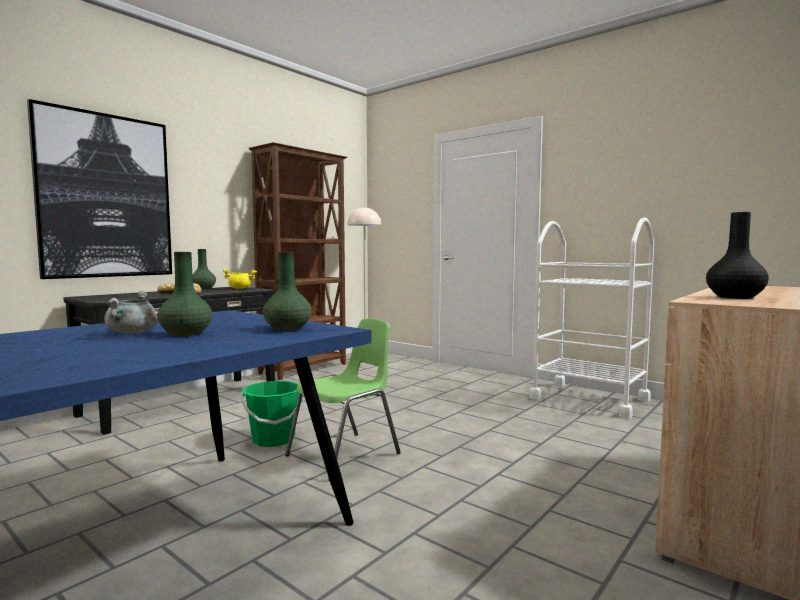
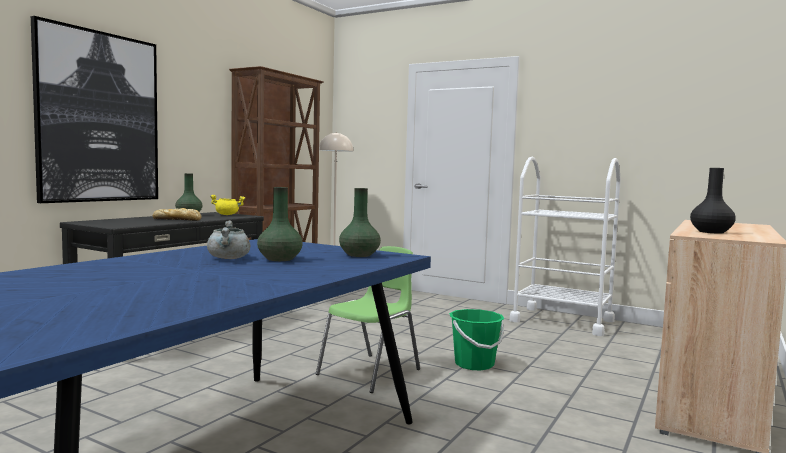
camera: 10 degrees left, 0 degrees up
(273, 439) = (293, 362): green bucket -> green bucket (474, 364)

